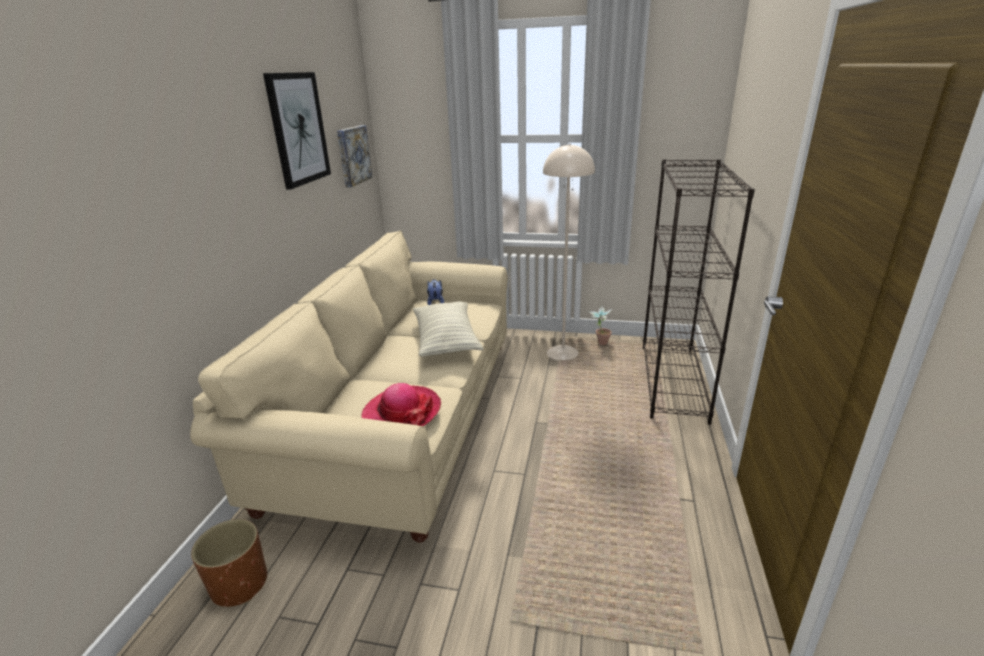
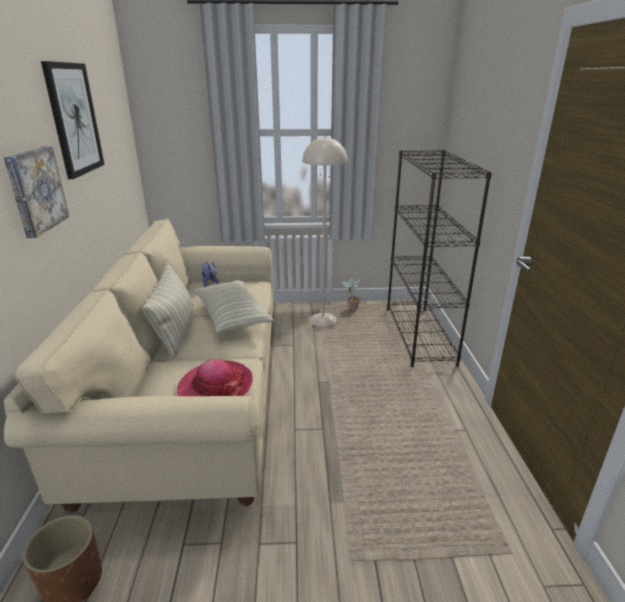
camera: 15 degrees left, 0 degrees up
(352, 155) = (119, 147): picture -> picture (35, 190)
(384, 350) = (175, 331): none -> pillow

